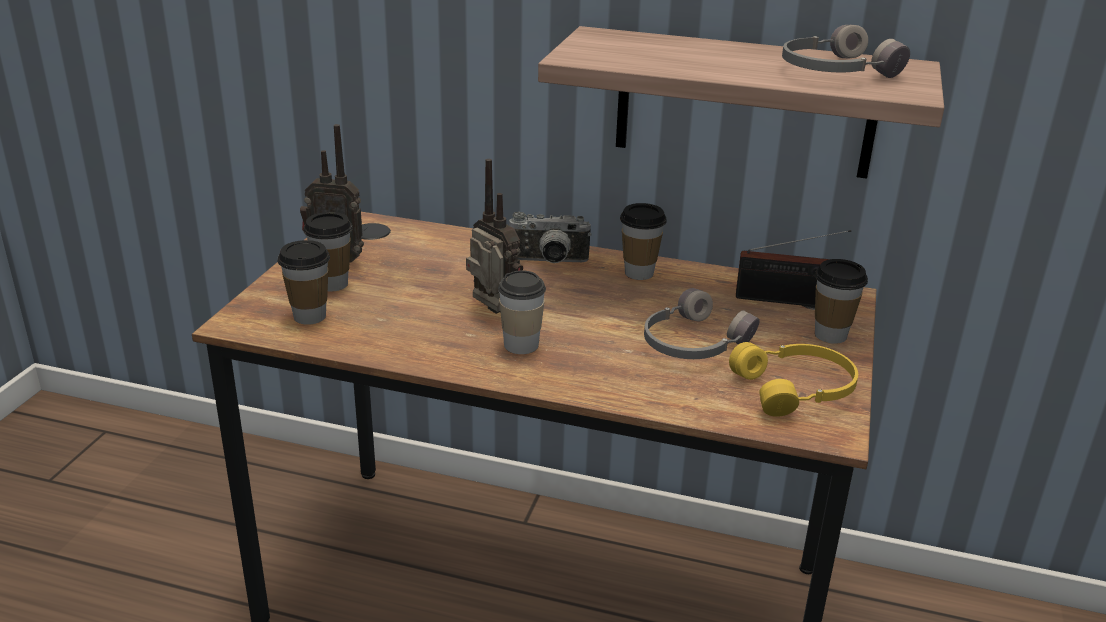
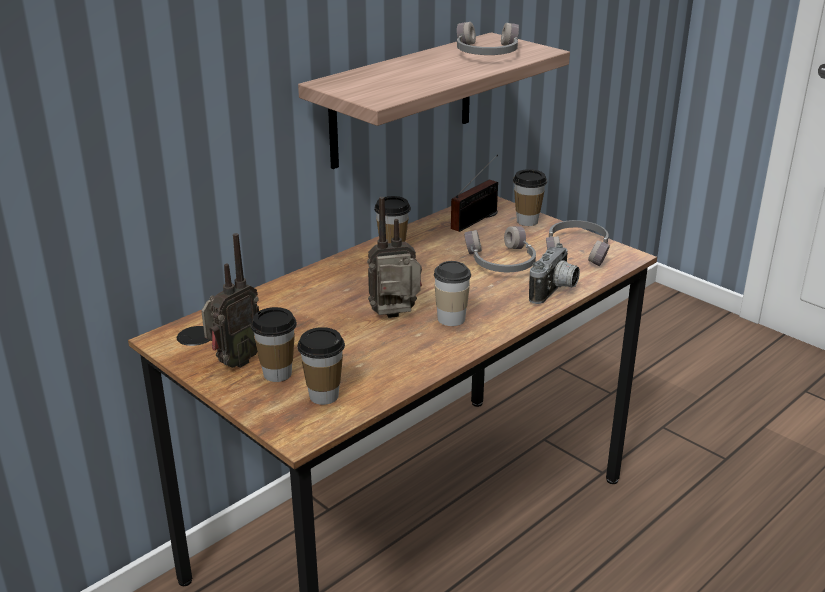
camera: 60 degrees left, 0 degrees up
(548, 262) = (341, 277): camera -> camera (555, 291)
(797, 390) = (577, 250): yellow headphones -> grey headphones

